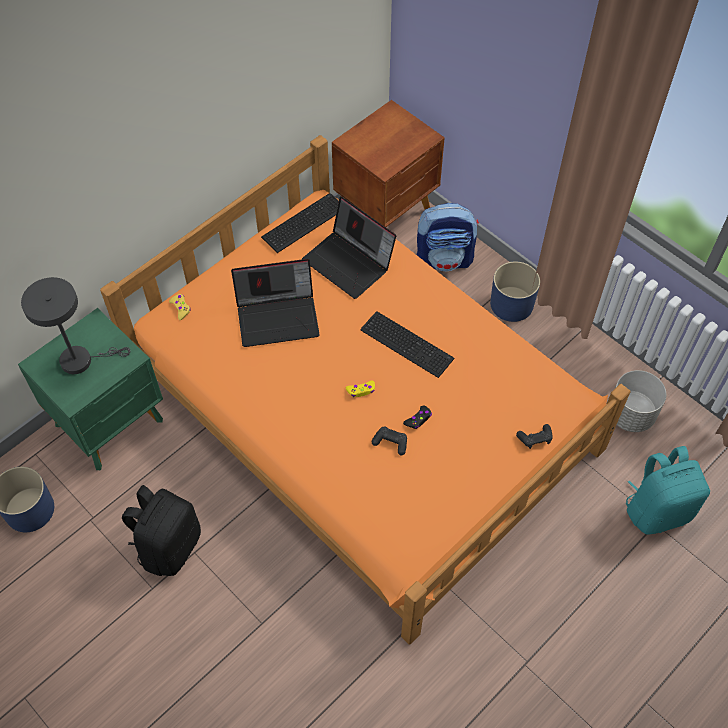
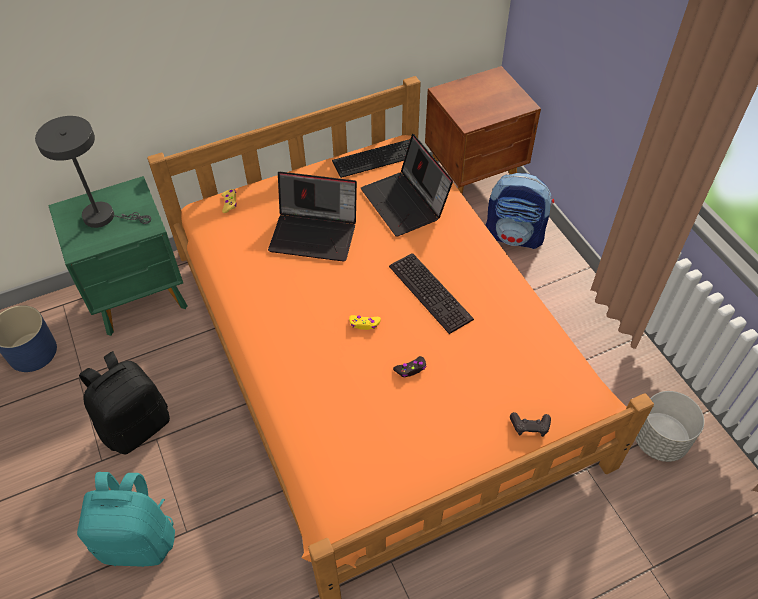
camera: 20 degrees right, 5 degrees down
(390, 442) = (372, 384): black game controller -> none
(512, 304) = (567, 294): blue planter -> none
(657, 510) = (657, 554): turquoise backpack -> turquoise backpack (139, 540)

